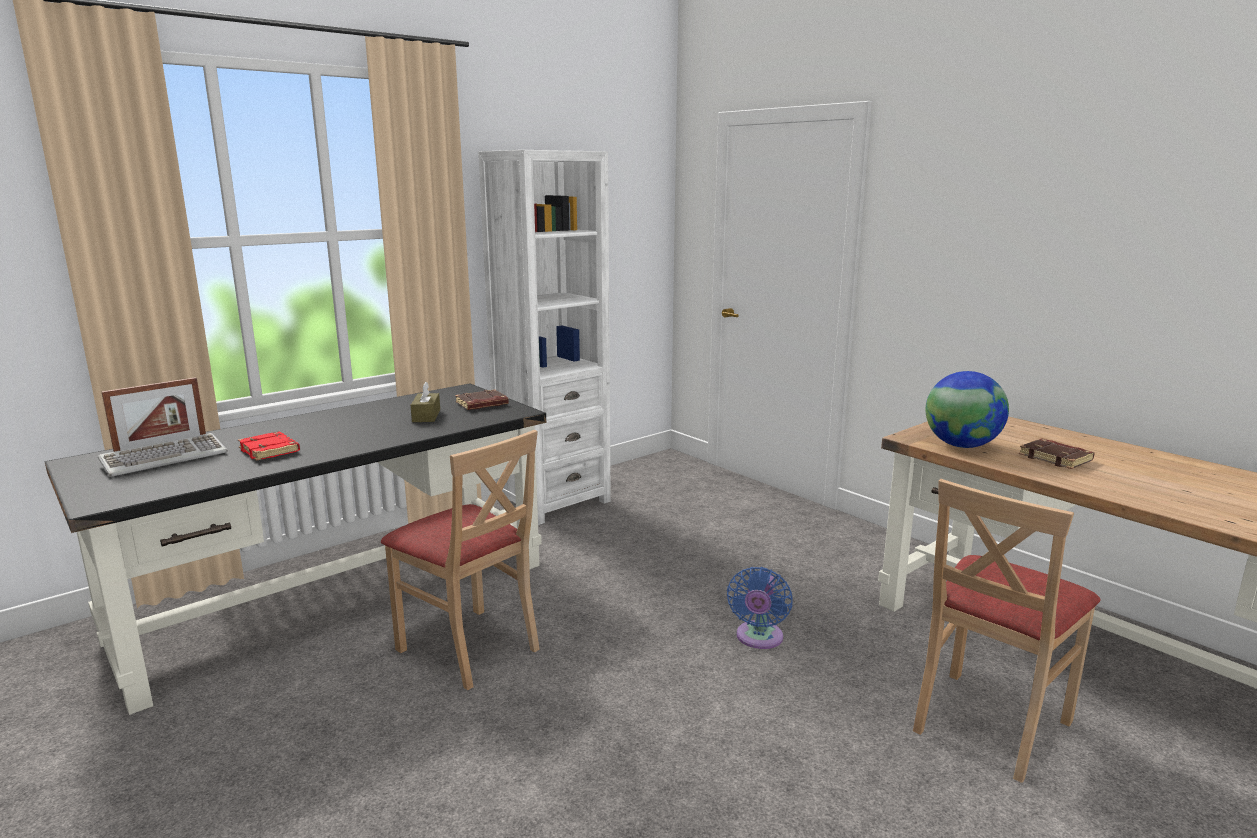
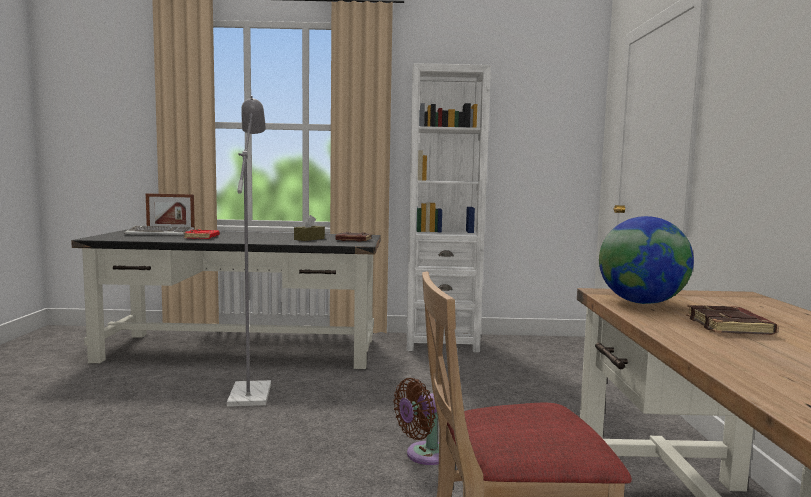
camera: 40 degrees right, 10 degrees down
(469, 647) = (251, 390): beige chair -> grey floor lamp
(758, 639) = (424, 455): blue fan -> brown fan

